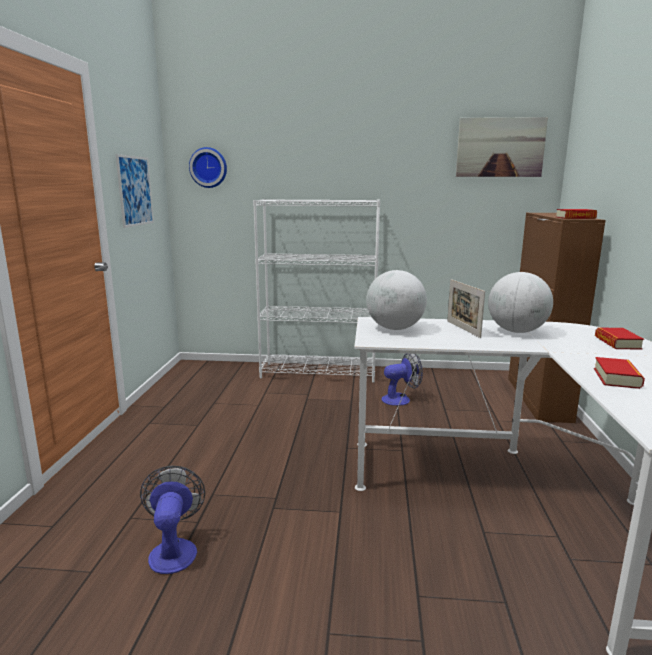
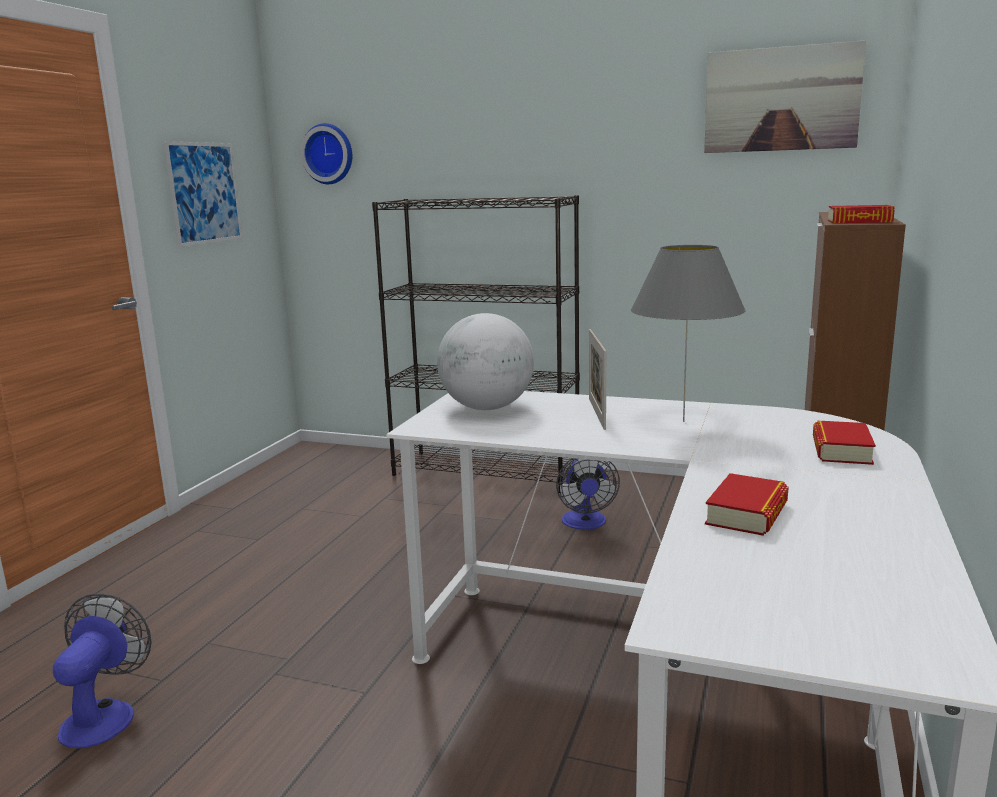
camera: 15 degrees right, 0 degrees up
(319, 372) = (487, 471): white bookcase -> black bookcase
(400, 399) = (585, 523): fan -> fan turned 90 degrees clockwise
(517, 331) = (684, 421): globe -> grey table lamp

